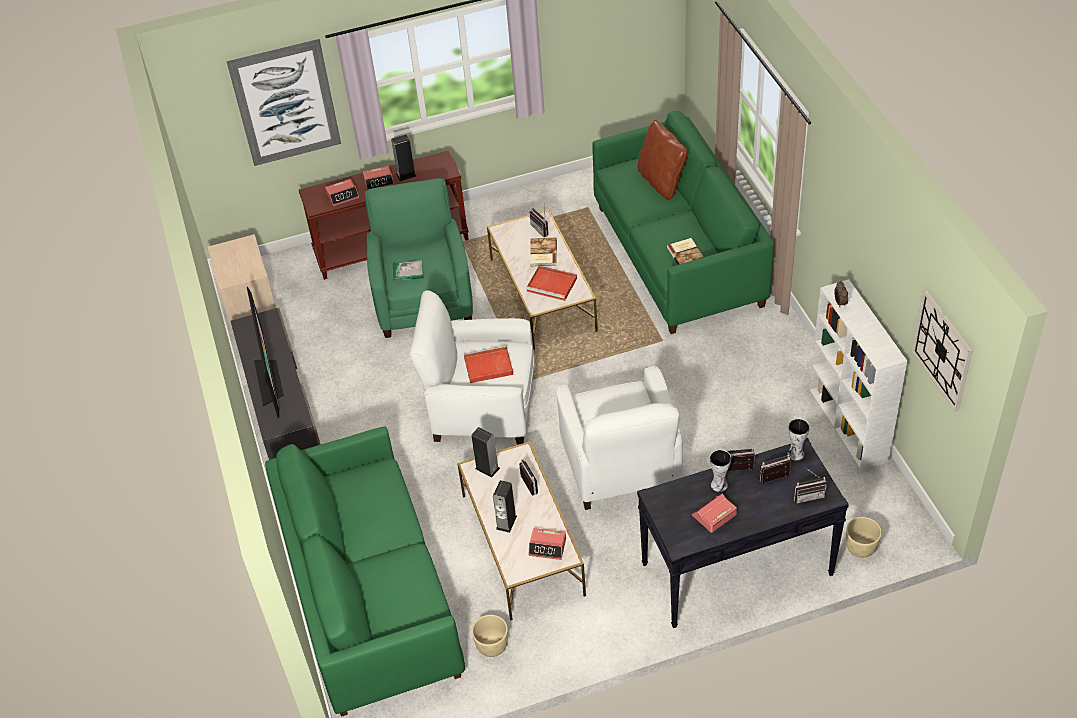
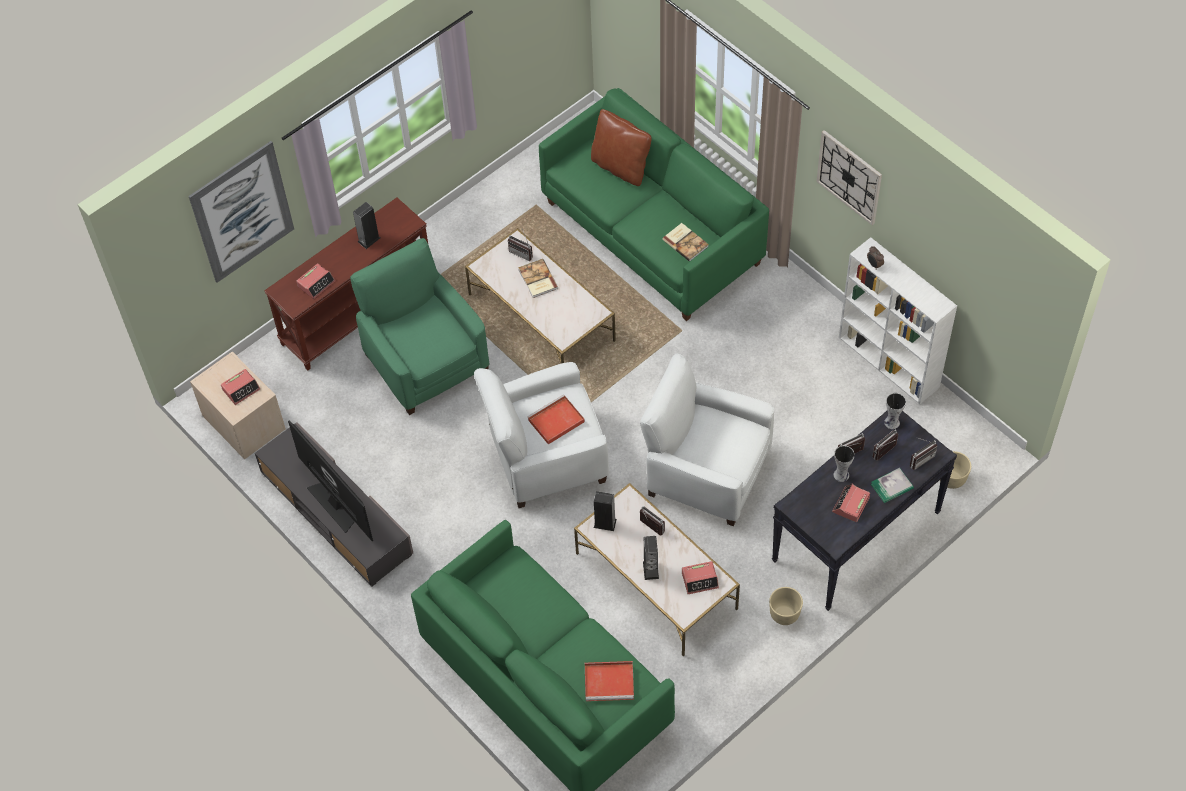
camera: 25 degrees left, 10 degrees up
(379, 182) = (345, 256): alarm clock -> alarm clock (241, 389)
(408, 272) = (420, 345): book -> book (892, 486)
(492, 647) = (680, 686): beige planter -> beige planter (785, 615)
(553, 285) = (565, 311): red tray -> red tray (610, 682)
(621, 465) = (706, 472): white armchair -> white armchair turned 150 degrees clockwise
(942, 350) = (998, 295): wall clock -> wall clock (849, 177)

